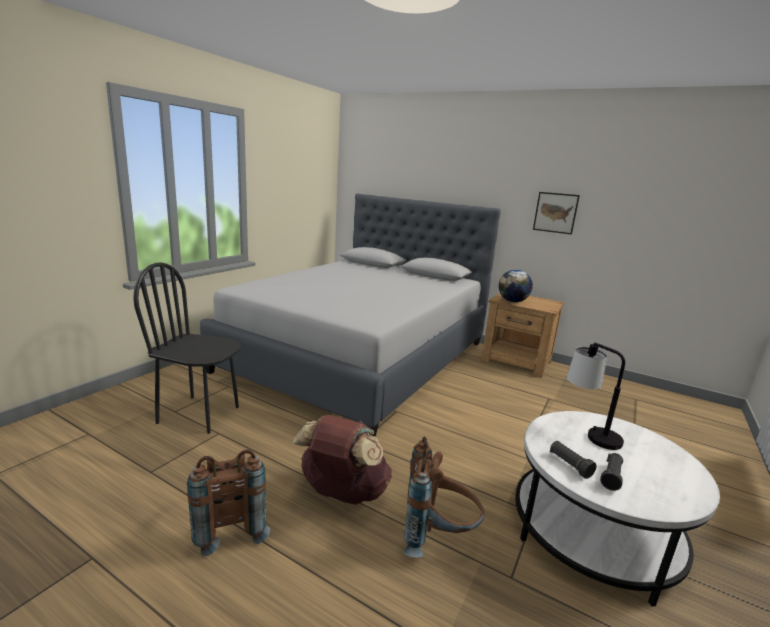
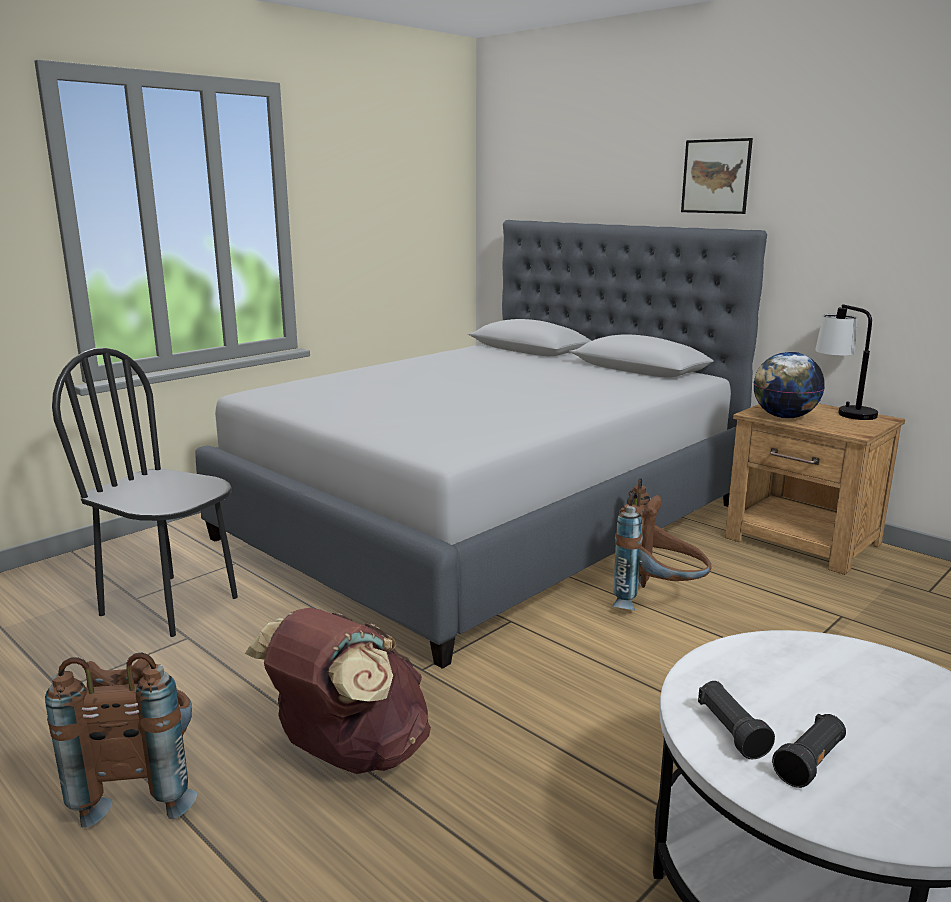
camera: 15 degrees right, 0 degrees up
(437, 537) = (488, 849): brown backpack -> brown backpack (657, 602)
(555, 212) = (880, 232): picture -> picture (716, 176)
(588, 433) = (814, 675): table lamp -> table lamp (841, 411)

